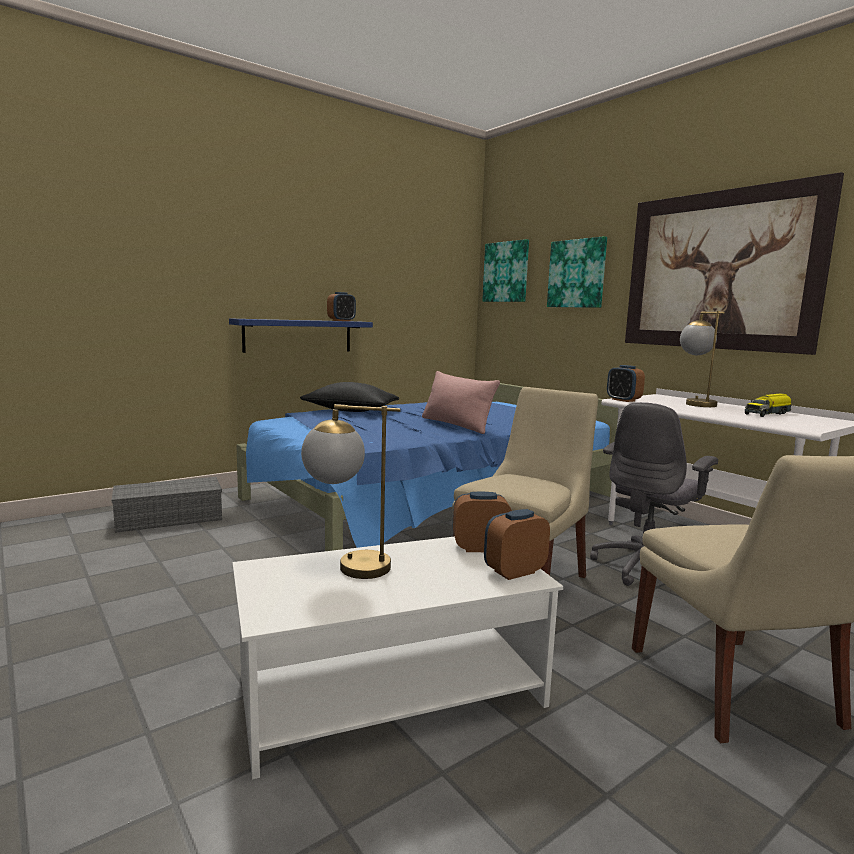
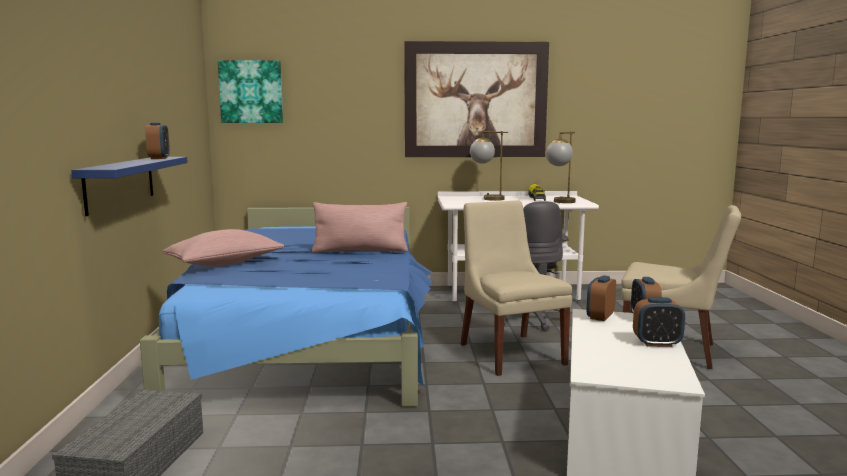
camera: 55 degrees left, 0 degrees up
(346, 566) = (606, 351): table lamp -> table lamp (560, 202)
(350, 411) = (225, 264): black pillow -> pink pillow
(577, 273) = (344, 97): picture -> none
(623, 400) = (455, 204): alarm clock -> alarm clock (657, 343)

